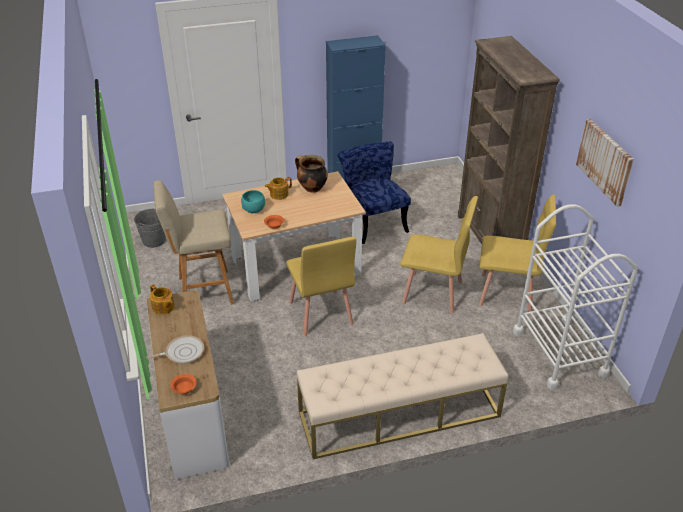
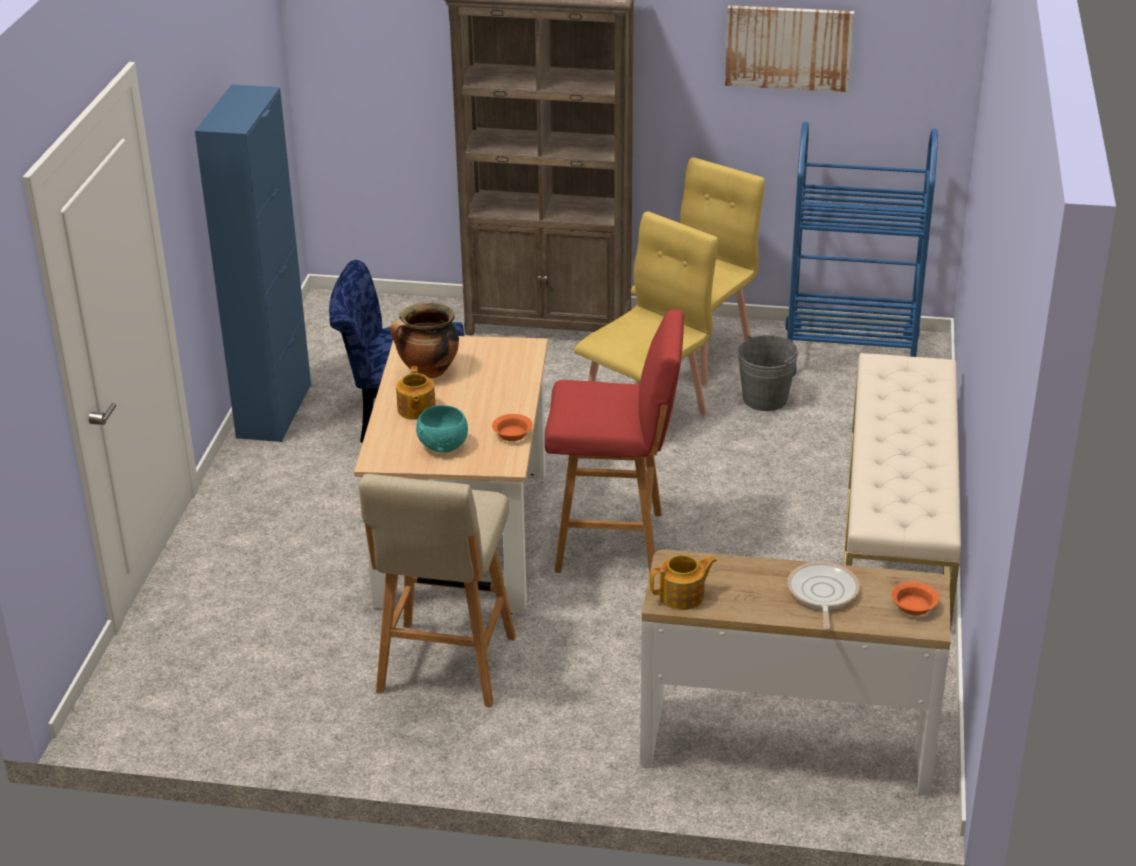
camera: 65 degrees left, 5 degrees down
(154, 240) = (212, 706): grey bucket -> grey bucket (765, 399)
(320, 313) = (614, 542): yellow chair -> red stool
(559, 353) = (850, 355): white cart -> blue cart

